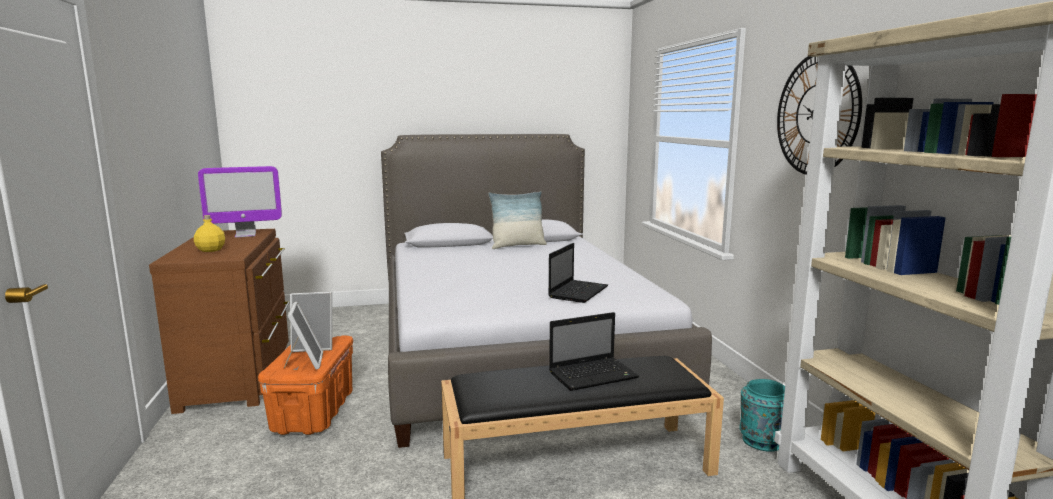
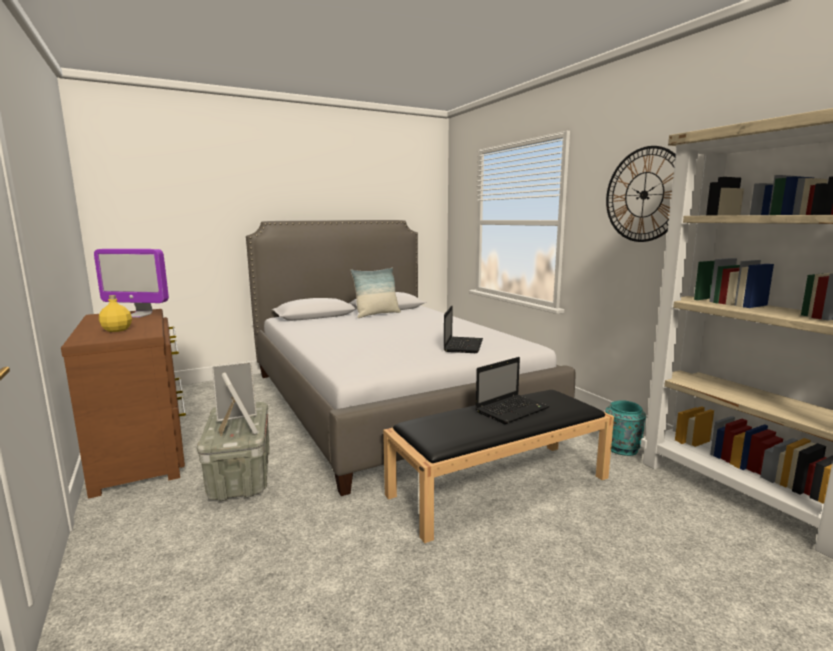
camera: 15 degrees left, 0 degrees up
(245, 235) = (138, 315): monitor -> monitor turned 45 degrees clockwise
(313, 411) = (240, 476): orange storage box -> grey storage box

